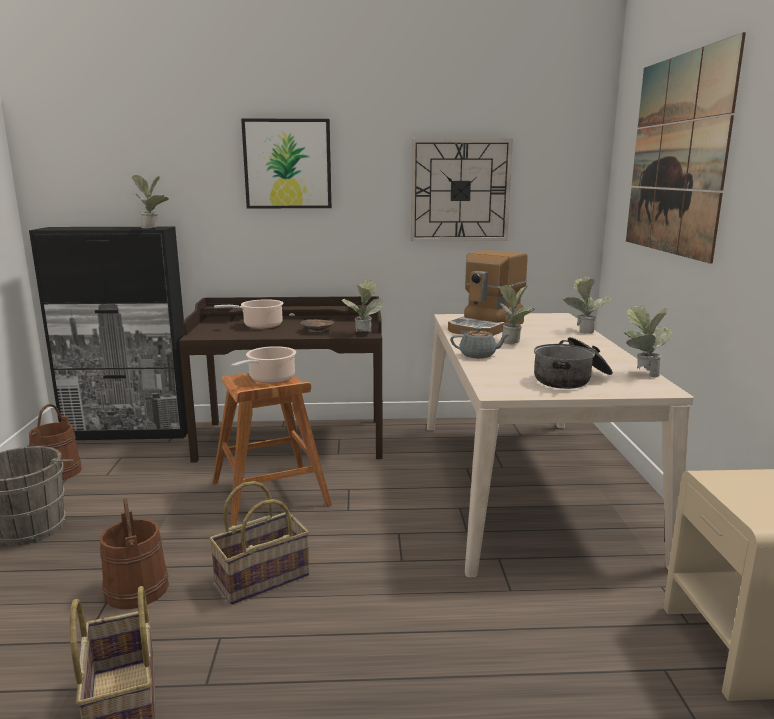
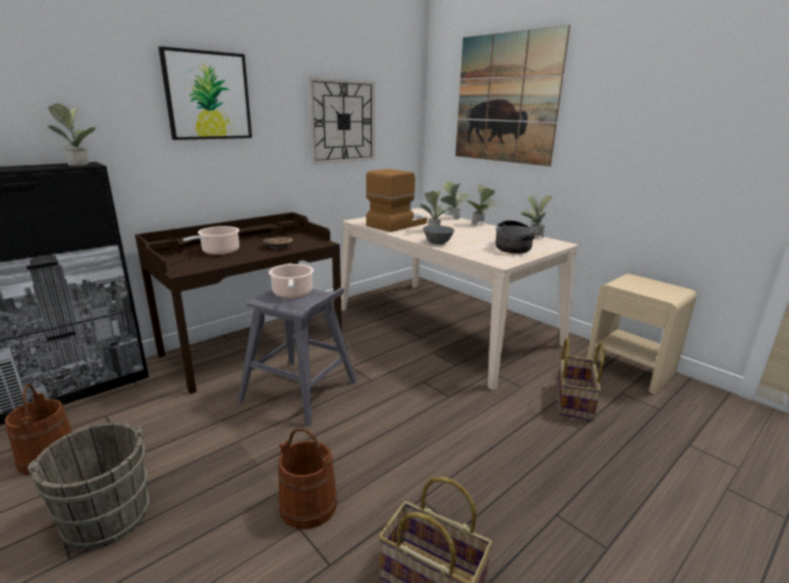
camera: 40 degrees left, 5 degrees up
(262, 577) = (385, 448): basket -> basket (572, 401)
(270, 494) = (300, 391): brown stool -> grey stool
(363, 334) = (320, 243): potted plant -> potted plant (480, 224)
(478, 355) = (438, 243): grey teapot -> grey bowl
(486, 327) = (397, 224): coffee machine -> coffee machine turned 135 degrees counterclockwise

